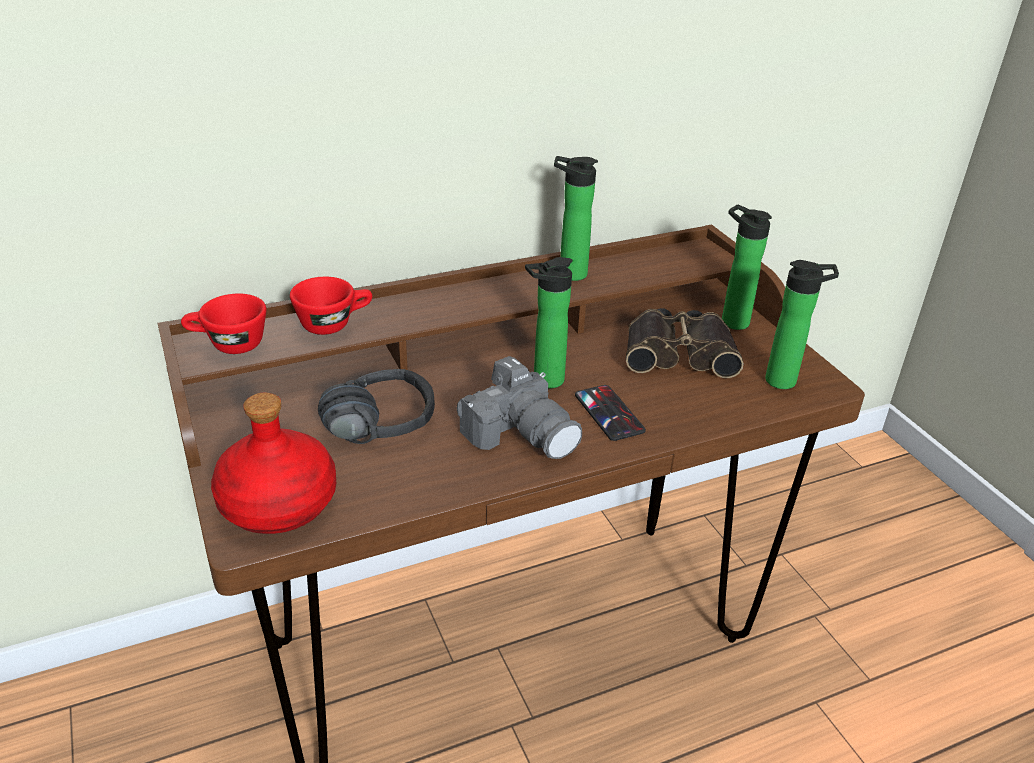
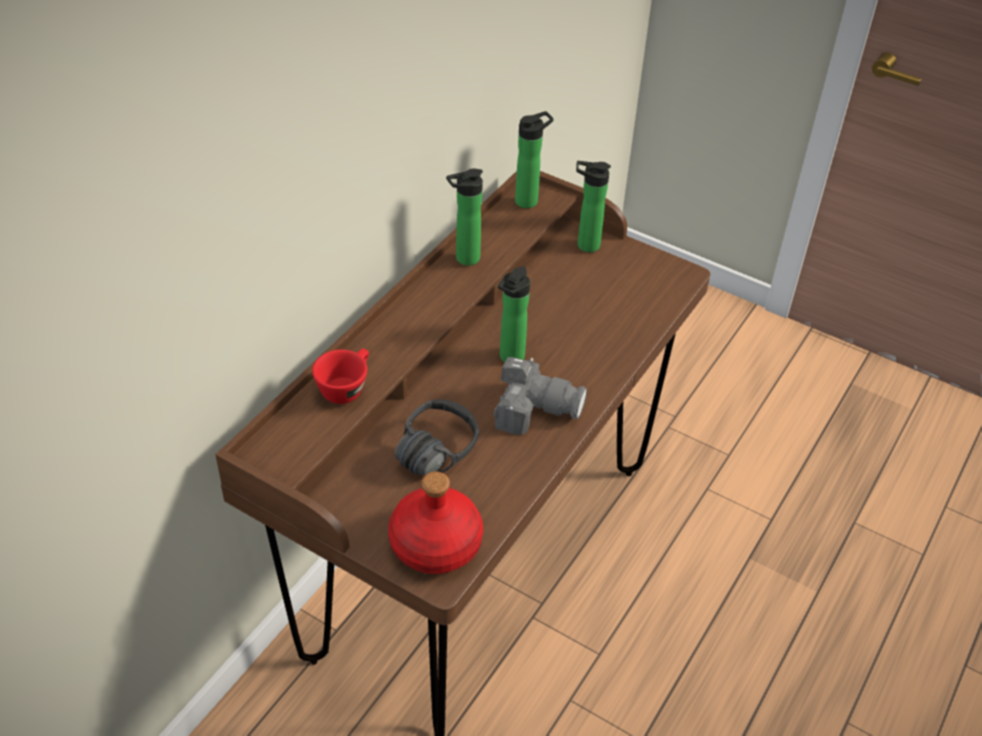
camera: 35 degrees left, 10 degrees up
(228, 345) = (289, 445): red cup -> none
(609, 413) = (574, 364): phone -> none
(679, 352) = (575, 290): binoculars -> none
(785, 381) = (658, 283): bottle -> bottle (529, 200)

